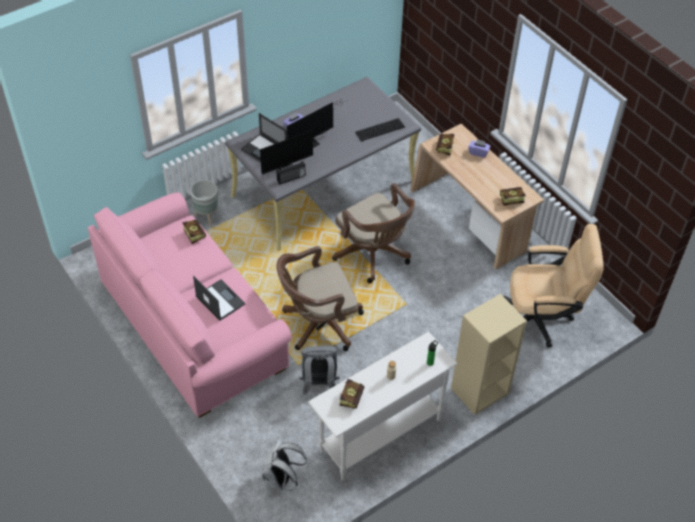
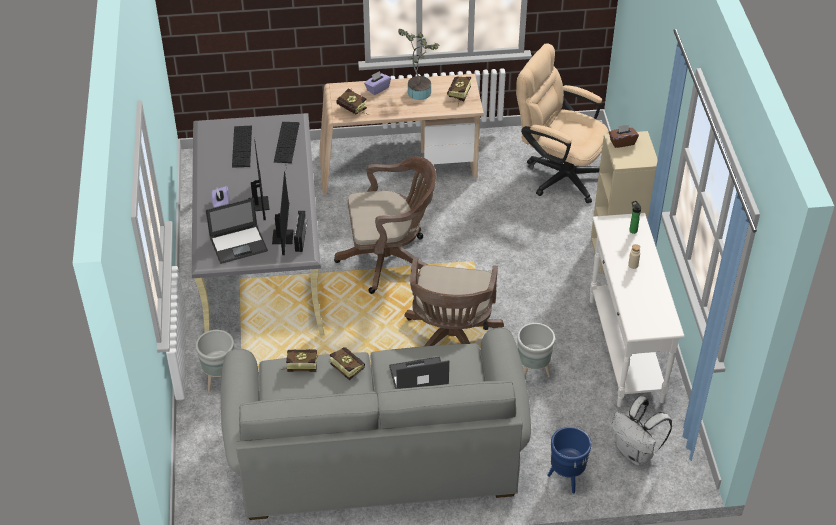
camera: 60 degrees left, 5 degrees down
(193, 325) = (376, 453): pink sofa -> grey sofa
(232, 443) = (566, 479): none -> blue planter
(319, 384) = (533, 373): grey backpack -> grey planter
(352, 396) = (641, 303): book -> book (345, 366)
(358, 110) = (242, 146): none -> keyboard
(496, 176) = (419, 90): none -> potted plant
(499, 308) = (622, 142): none -> brown tissue box
(542, 319) = (558, 173): beige office chair -> beige office chair turned 90 degrees counterclockwise

